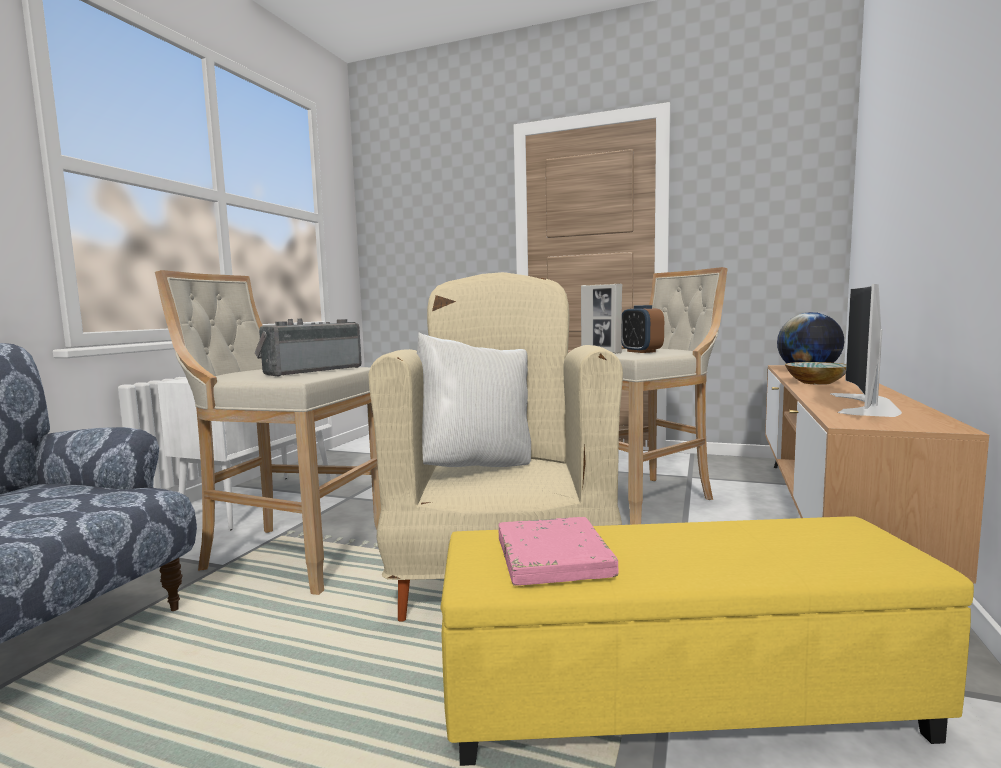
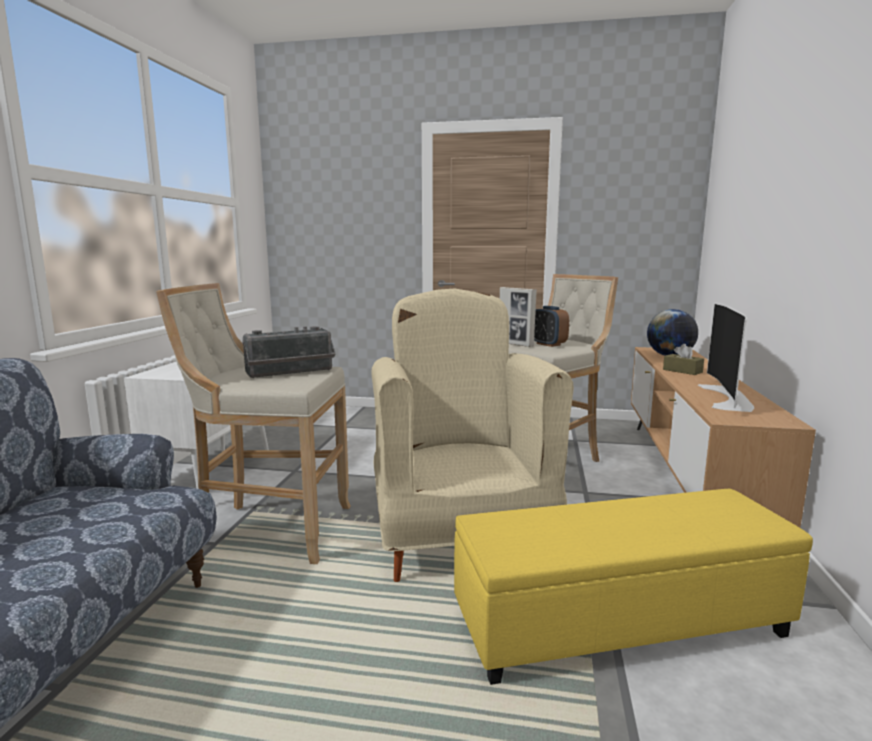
camera: 10 degrees left, 5 degrees up
(311, 371) = (290, 373): radio -> radio turned 150 degrees counterclockwise
(476, 467) = (441, 454): white pillow -> none
(553, 558) = (546, 536): pink book -> none
(817, 382) = (682, 371): bowl -> brown tissue box

